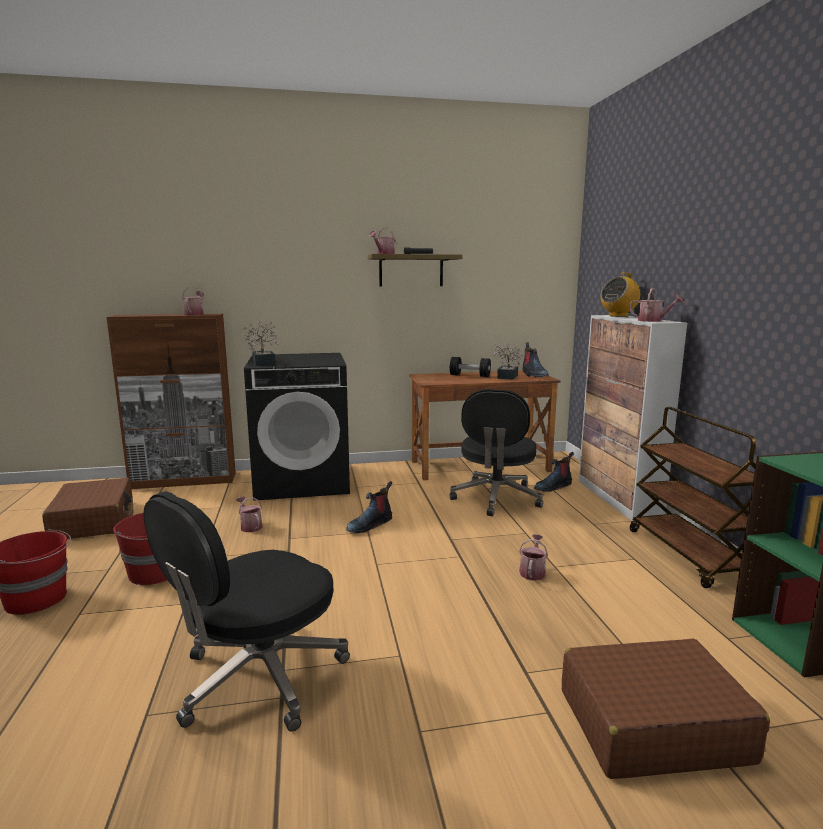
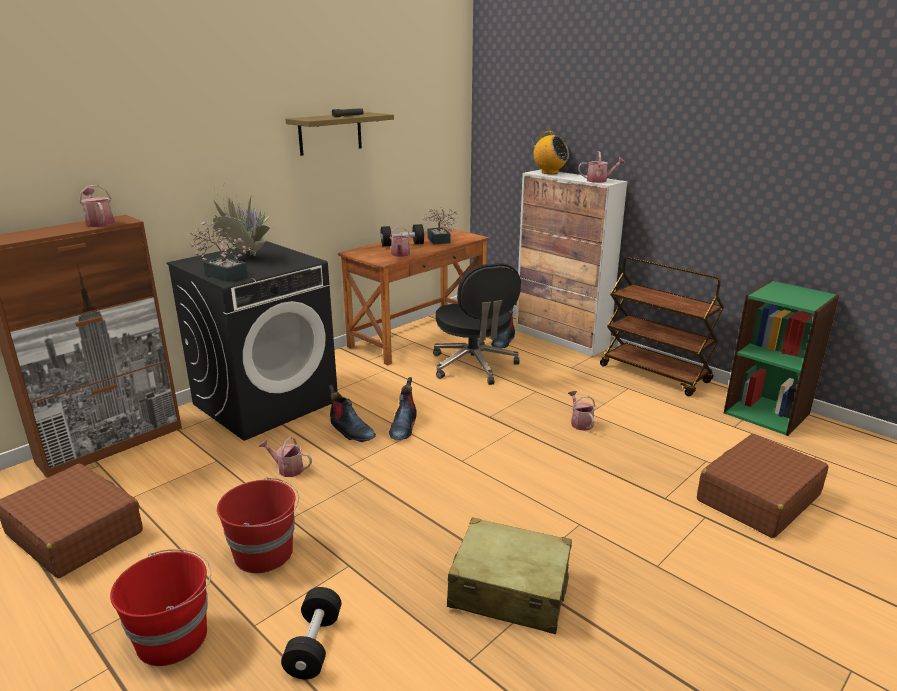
camera: 35 degrees left, 10 degrees up
(85, 644) = (314, 645): none -> black dumbbell
(258, 678) = (509, 590): black office chair -> beige suitcase
(302, 357) = (246, 257): none -> potted plant
(384, 254) = (311, 118): watering can -> watering can (400, 255)
(533, 375) = (456, 234): boot -> boot (350, 431)
(618, 316) = (549, 172): radio -> radio turned 75 degrees counterclockwise

